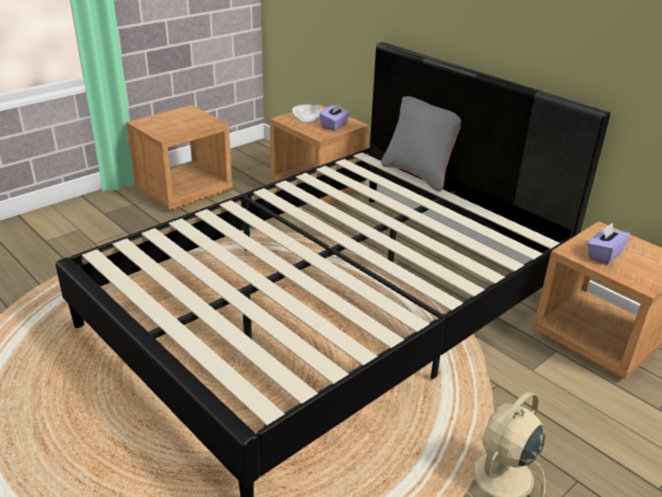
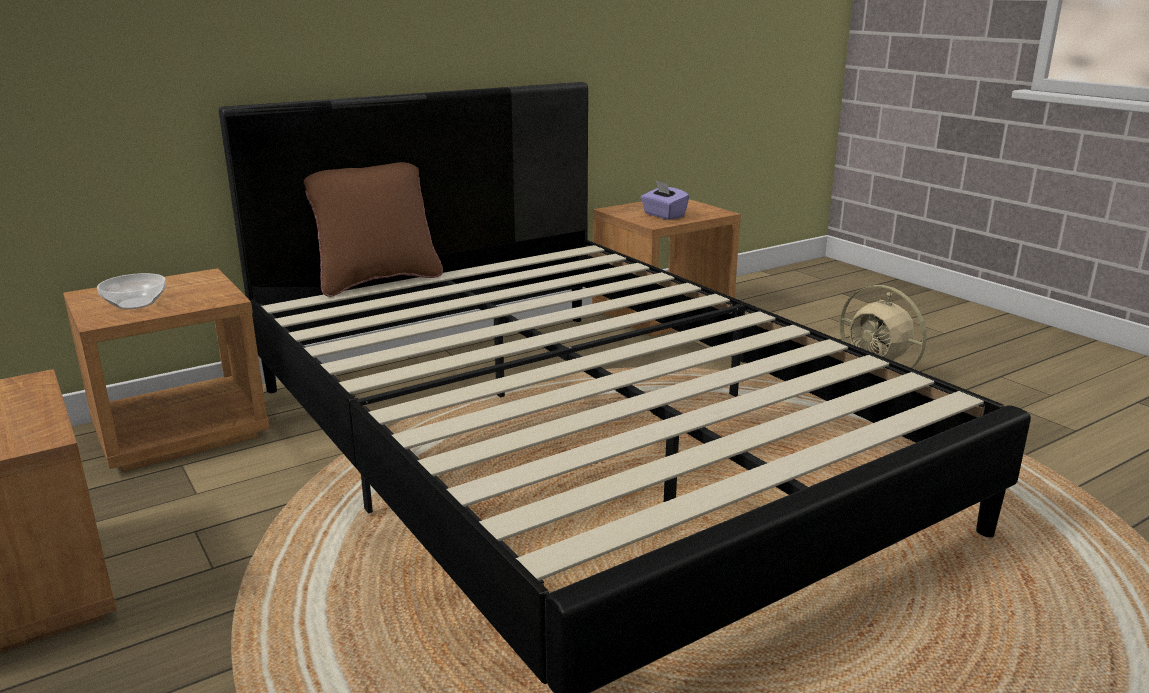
camera: 80 degrees left, 10 degrees down
(334, 126) = (193, 287): purple tissue box -> none
(418, 174) = (377, 281): grey pillow -> brown pillow

